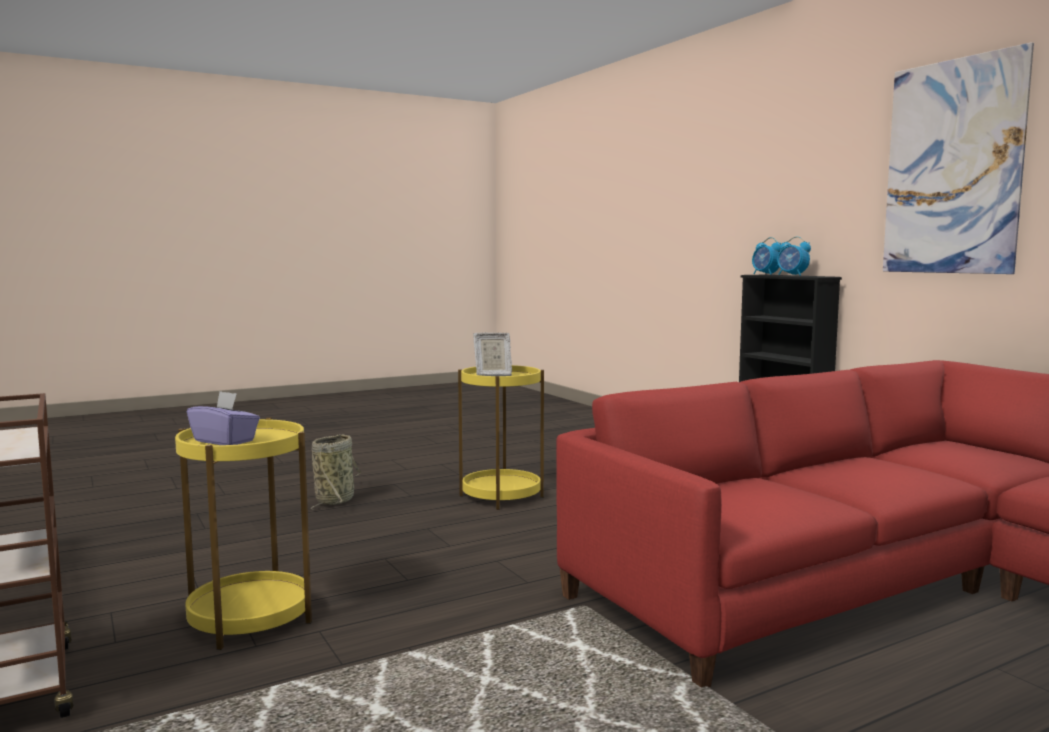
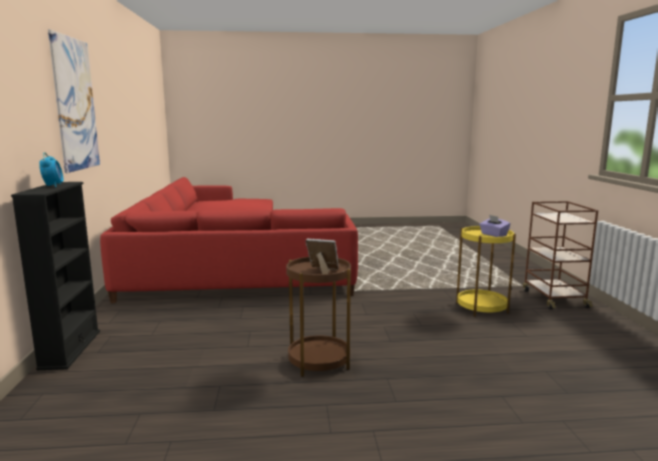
camera: 155 degrees left, 5 degrees up
(336, 500) = (450, 385): basket -> none
(501, 496) = (319, 361): yellow side table -> brown side table
(766, 274) = (34, 191): alarm clock -> none

